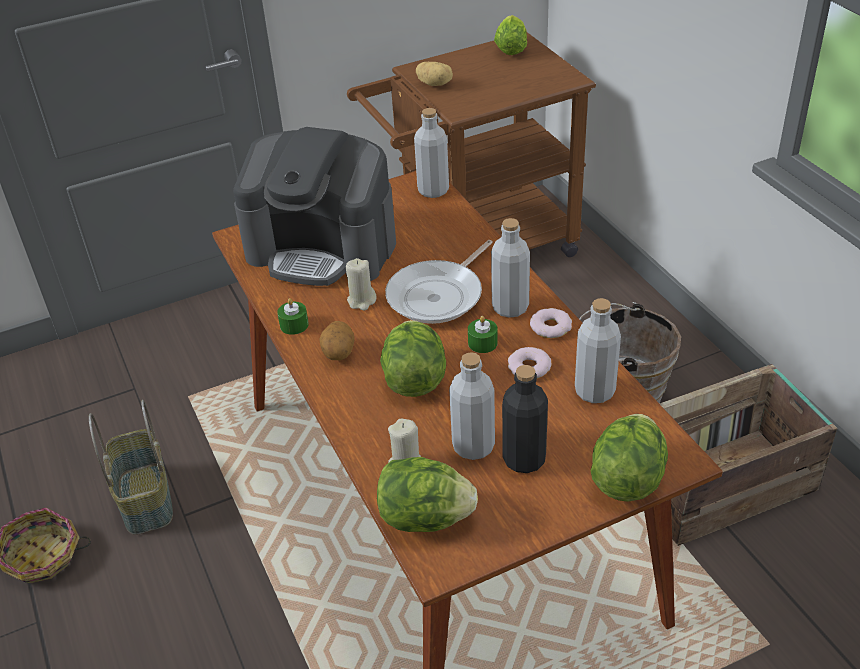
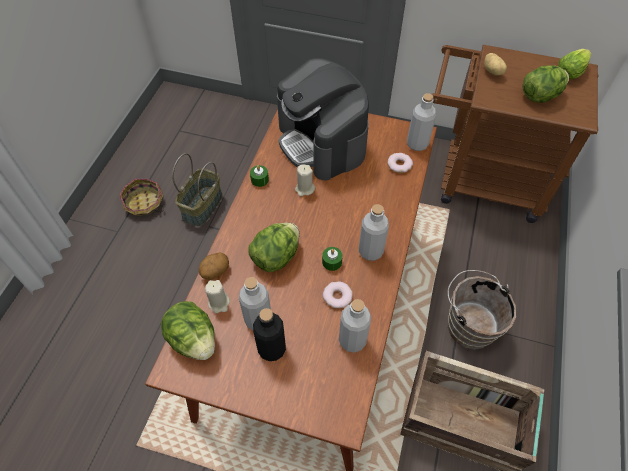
camera: 40 degrees right, 15 degrees up
(338, 353) = (260, 212): potato -> potato (215, 271)
(438, 295) = (344, 215): frying pan -> none
(550, 327) = (377, 280): donut -> donut (399, 164)
(627, 479) = (305, 407): lettuce -> lettuce (540, 96)

